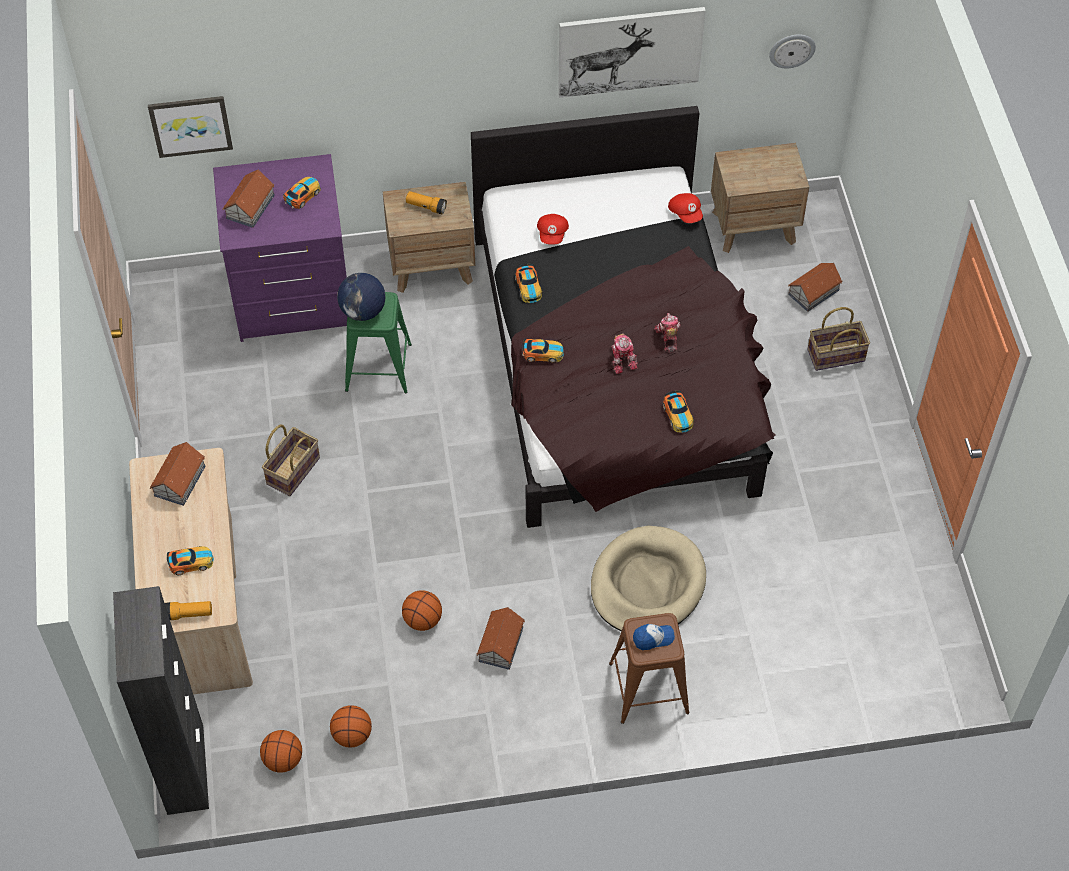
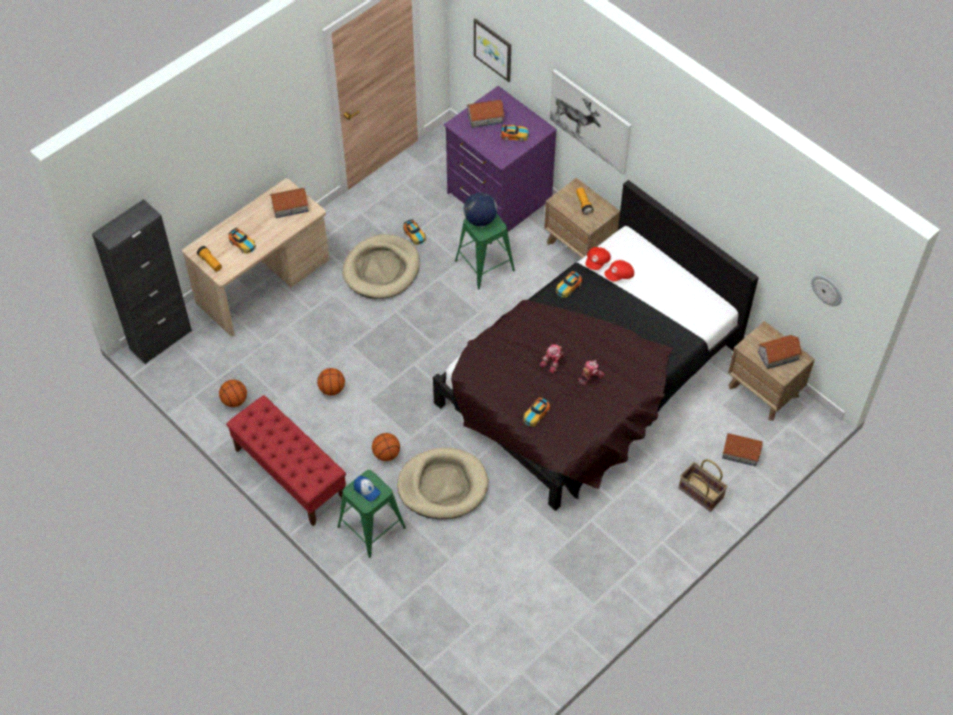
camera: 55 degrees right, 0 degrees up
(283, 760) = (197, 379): basketball -> basketball (386, 454)
(292, 470) = (381, 269): basket -> beige dog bed
(501, 644) = (345, 436): toy house -> toy house (778, 355)
(508, 733) = (290, 474): none -> red bench
(543, 353) = (523, 320): toy car -> toy car (414, 234)
(630, 51) = (729, 204): picture -> picture (590, 121)
(649, 688) = (371, 527): brown stool -> green stool
(686, 213) = (699, 333): red cap -> red cap (597, 262)

